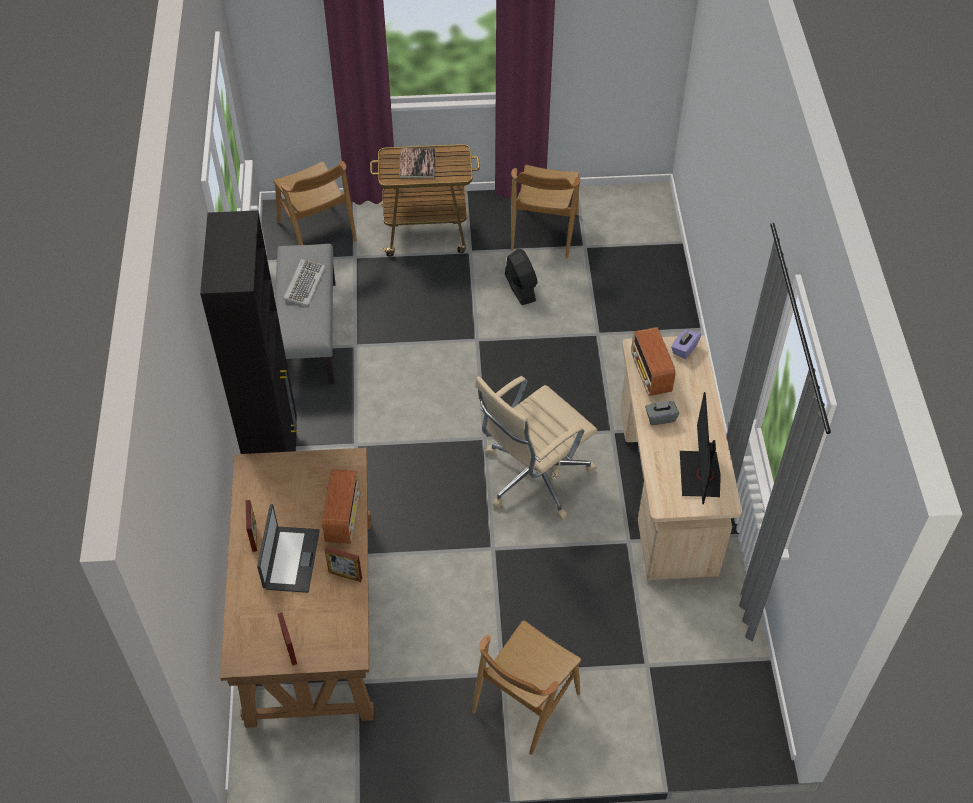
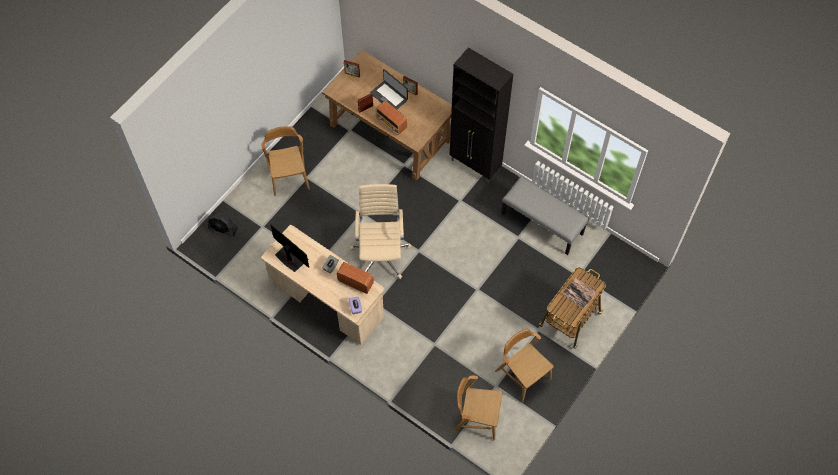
camera: 130 degrees right, 10 degrees up
(304, 284) = (550, 210): keyboard -> none
(317, 231) = (611, 270): brown chair -> brown chair (476, 417)
(520, 287) = (494, 333): black fan -> black fan (223, 229)

